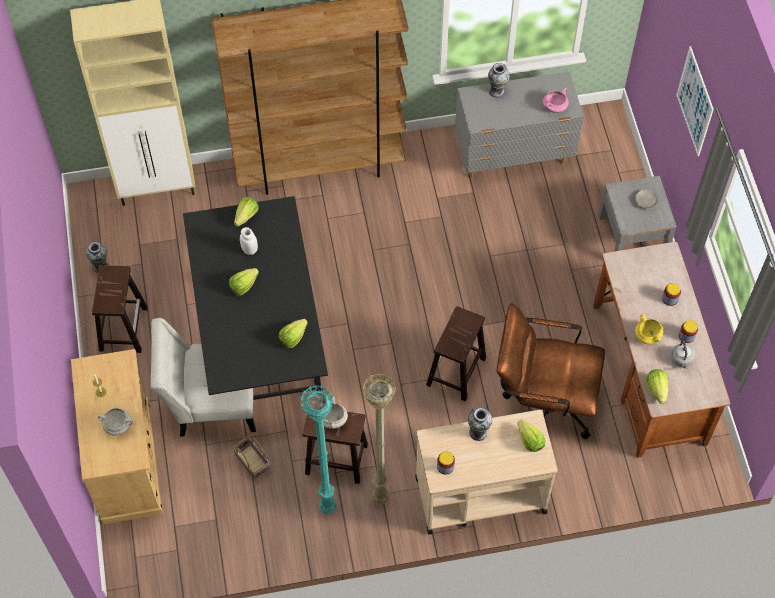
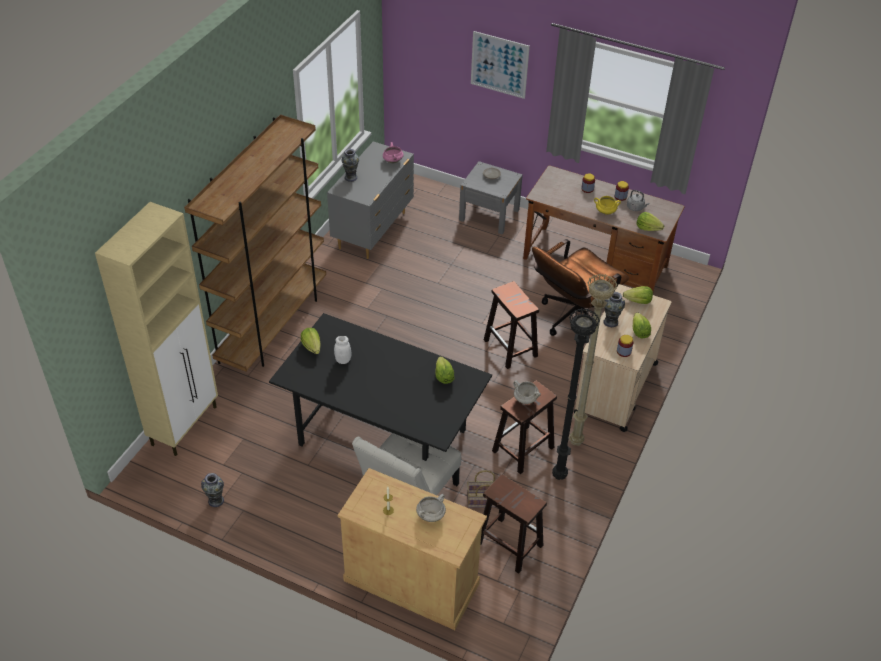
camera: 55 degrees left, 15 degrees down
(123, 327) = (287, 516): brown stool -> brown stool (508, 544)
(243, 286) = (371, 380): lettuce -> lettuce (639, 331)
(326, 508) = (559, 477): turquoise floor lamp -> black floor lamp

